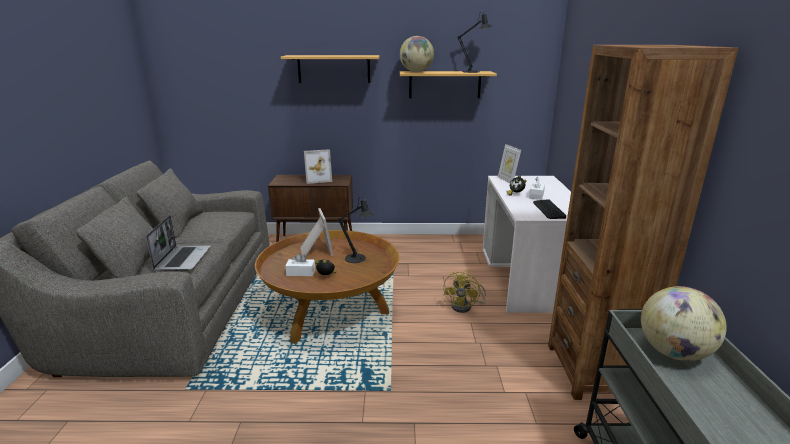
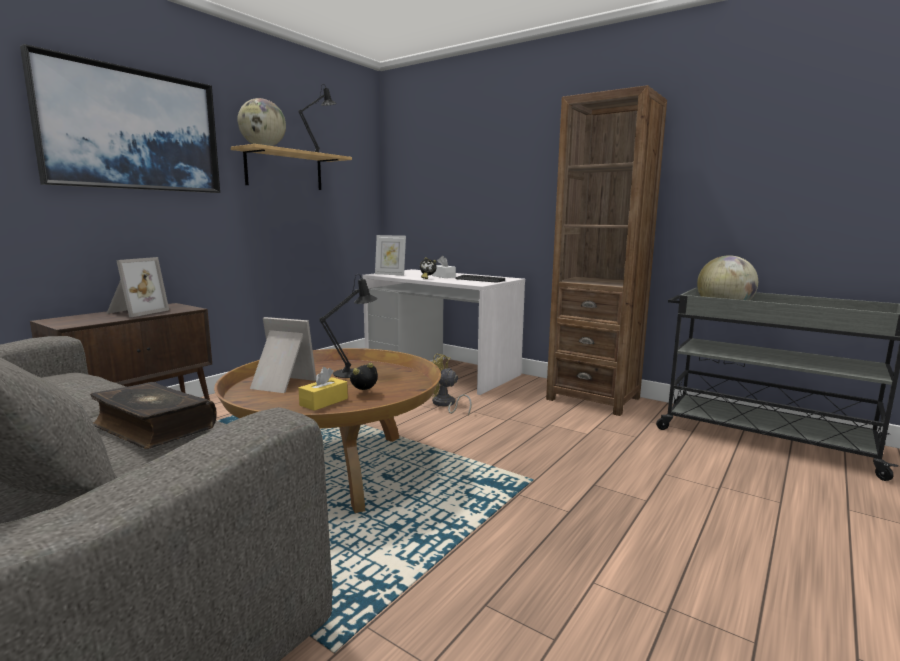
camera: 55 degrees left, 10 degrees down
(183, 259) = (152, 427): laptop -> book
(301, 272) = (324, 402): white tissue box -> yellow tissue box
(334, 69) = (132, 130): shelf -> picture
(465, 306) = (445, 404): yellow fan -> yellow fan turned 150 degrees clockwise

